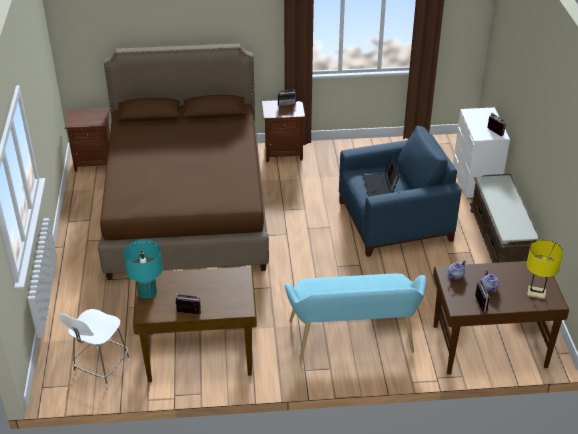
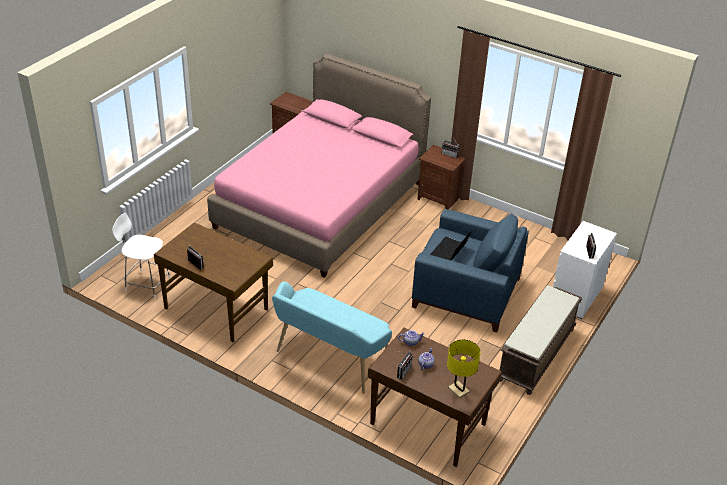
camera: 35 degrees right, 0 degrees up
(101, 369) = (146, 283): white chair -> white chair turned 45 degrees clockwise
(147, 291) = (186, 238): turquoise table lamp -> none
(186, 207) = (320, 205): brown bed -> pink bed

